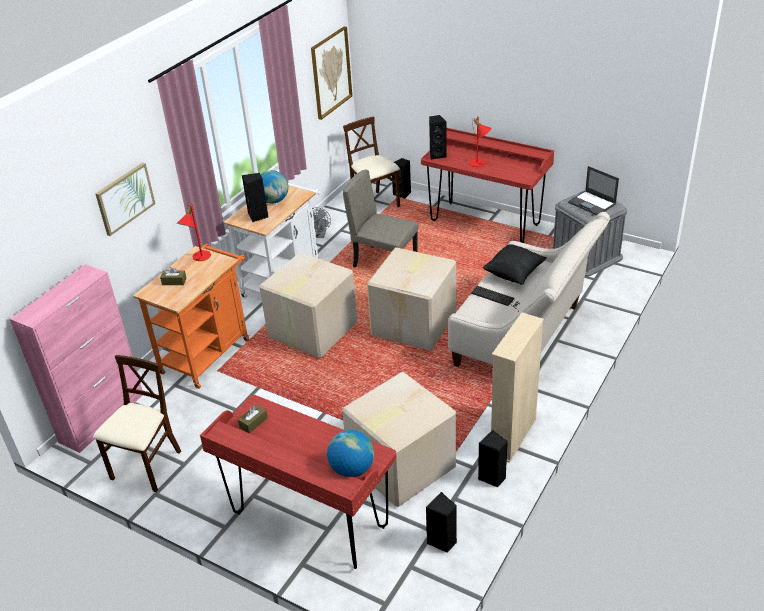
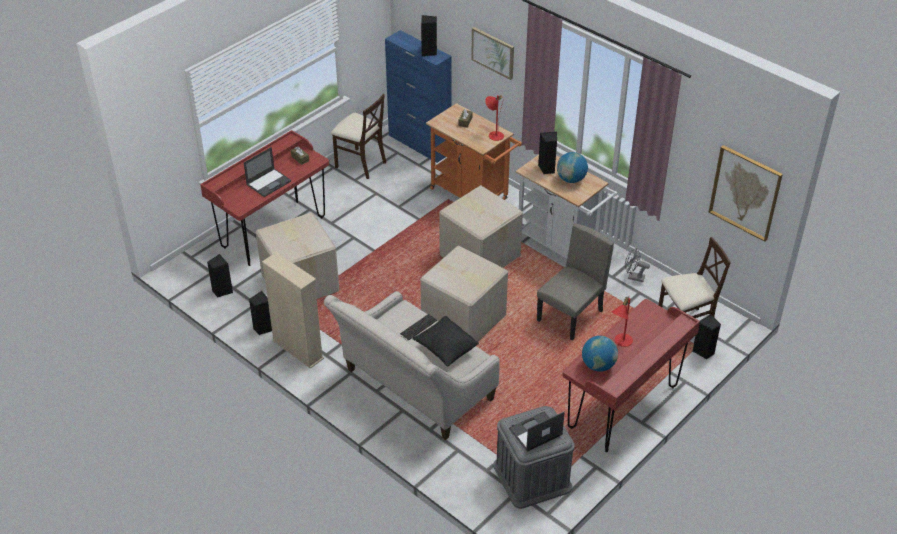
camera: 100 degrees right, 5 degrees up
(102, 417) = (420, 144): pink cabinet -> blue cabinet
(314, 440) = (269, 182): none -> laptop
(352, 469) = (234, 195): globe -> globe (598, 365)
(437, 155) = (651, 312): black speaker -> black speaker (429, 52)

